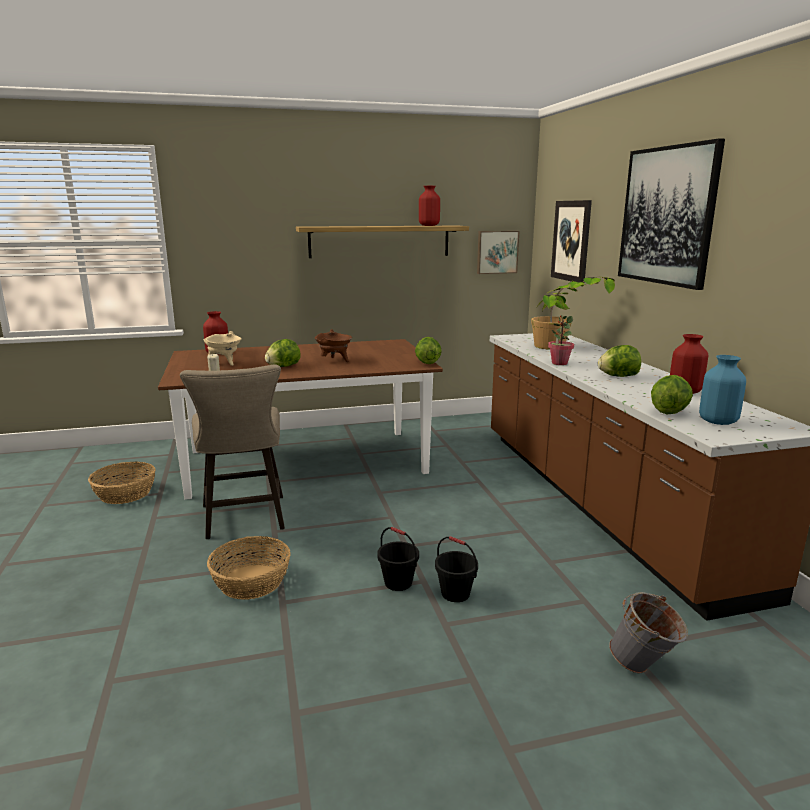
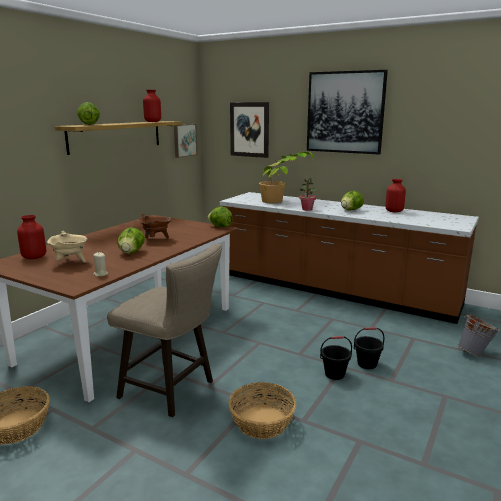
camera: 45 degrees left, 0 degrees up
(669, 412) = (417, 221): lettuce -> lettuce (89, 125)
(717, 421) = (441, 221): blue vase -> none

